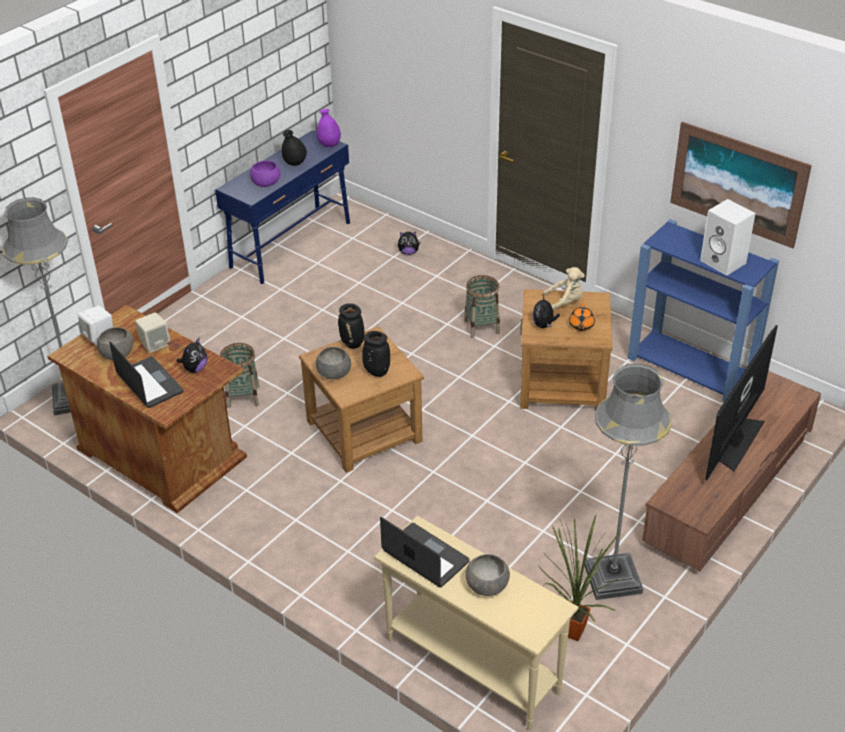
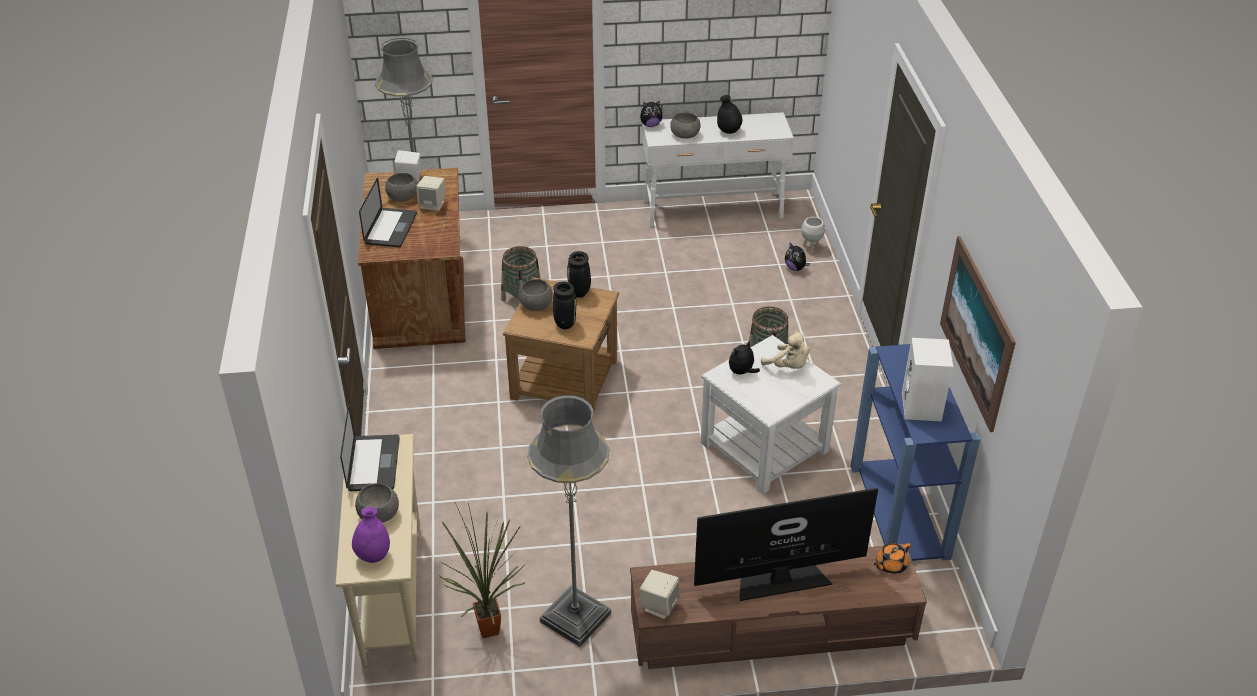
camera: 45 degrees right, 0 degrees up
(195, 368) = (430, 236): plush toy -> plush toy (650, 125)
(266, 182) = (685, 134): purple bowl -> grey bowl
(291, 245) = (713, 210): blue console table -> white console table
(329, 145) = (777, 130): purple vase -> purple vase (373, 555)
(399, 233) = (810, 248): none -> white planter
(561, 383) = (764, 447): brown side table -> white side table
(581, 325) = (771, 392): orange teapot -> orange teapot (890, 565)
(698, 511) = (659, 606): none -> beige speaker

